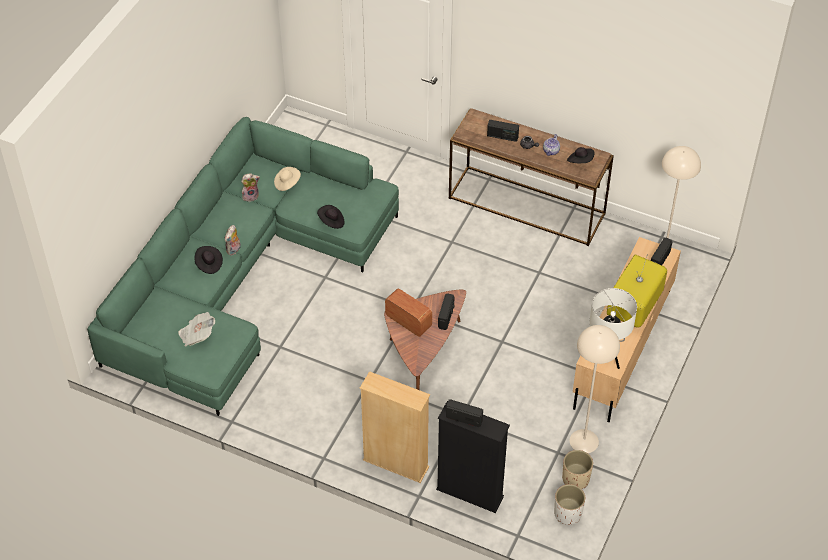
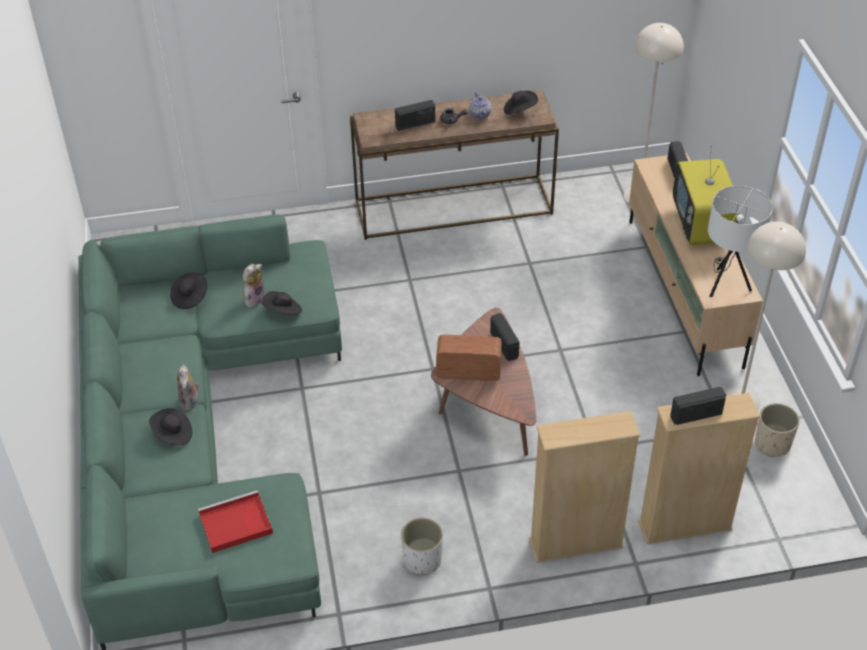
camera: 35 degrees left, 5 degrees down
(197, 335) = (234, 524): newspaper -> red tray
(251, 196) = (156, 332): plush toy -> plush toy (254, 298)
(287, 183) = (190, 297): beige hat -> black hat
(469, 493) = (685, 526): black bookcase -> beige bookcase
(568, 513) = (801, 484): white planter -> white planter (422, 560)

